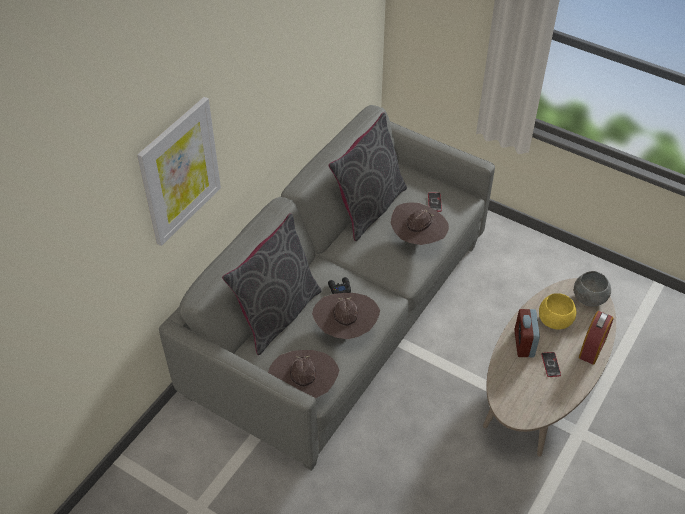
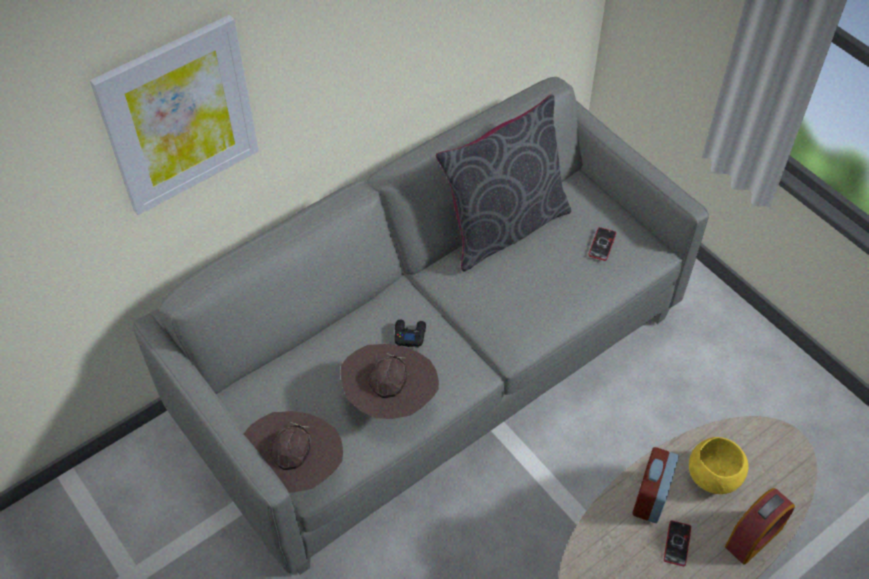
camera: 20 degrees right, 5 degrees up
(277, 314) = (307, 348): grey pillow -> none
(418, 239) = (553, 294): brown hat -> none
(588, 298) = (781, 457): grey bowl -> none

